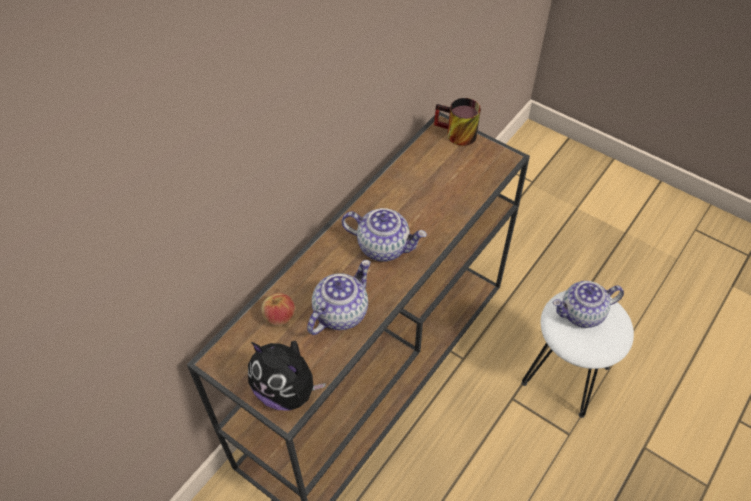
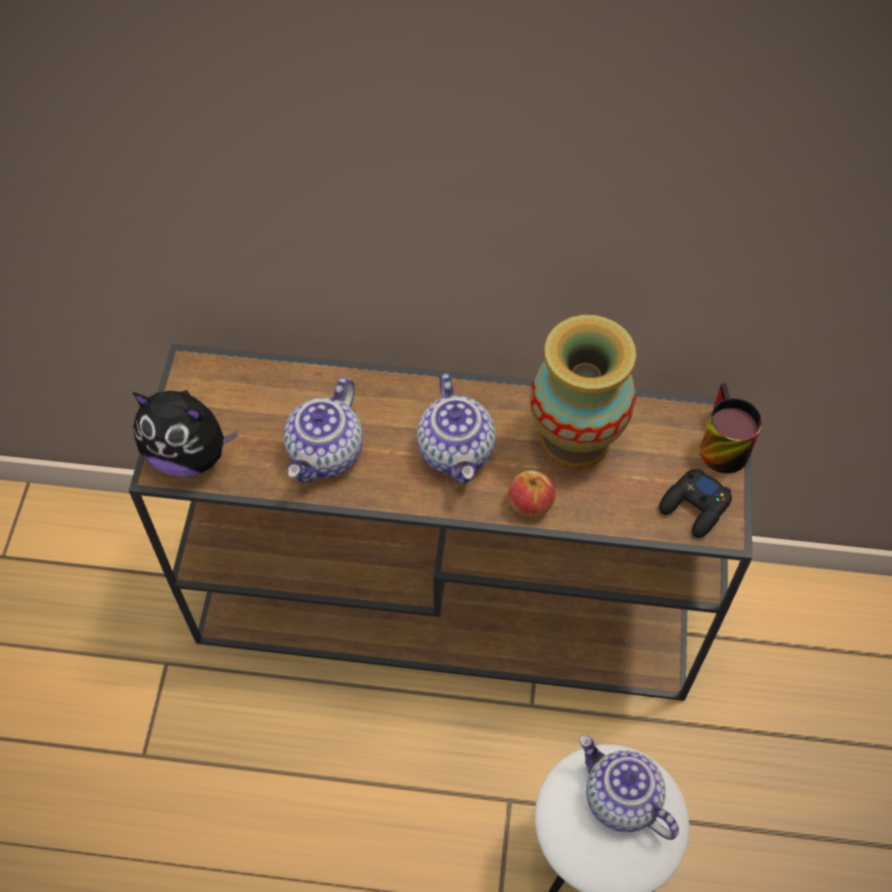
camera: 60 degrees right, 5 degrees up
(279, 317) = (282, 396): apple -> apple (530, 503)
(287, 390) = (189, 455): plush toy -> plush toy turned 75 degrees counterclockwise
(340, 312) = (326, 454): teapot -> teapot turned 105 degrees clockwise
(412, 190) = (574, 440): none -> vase
(487, 162) = (695, 507): none -> black game controller

